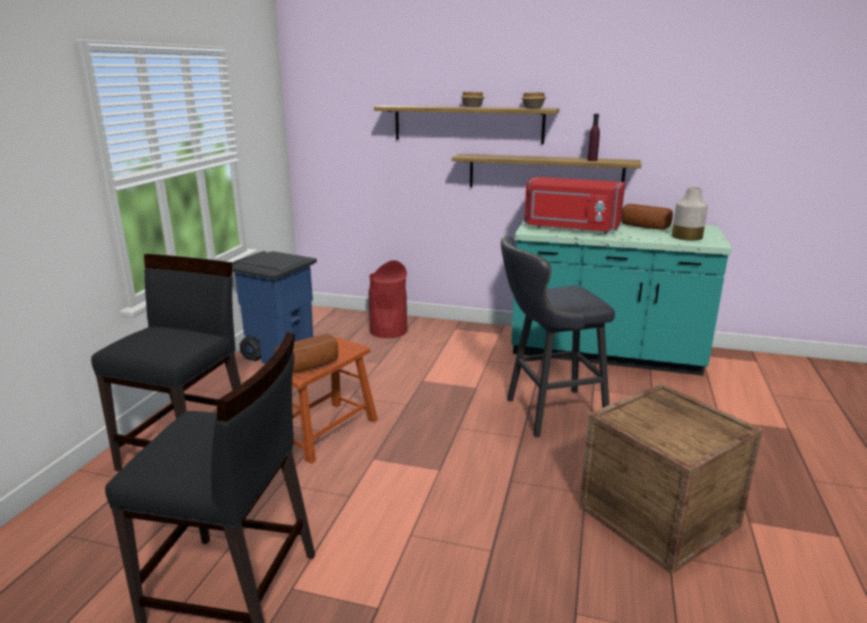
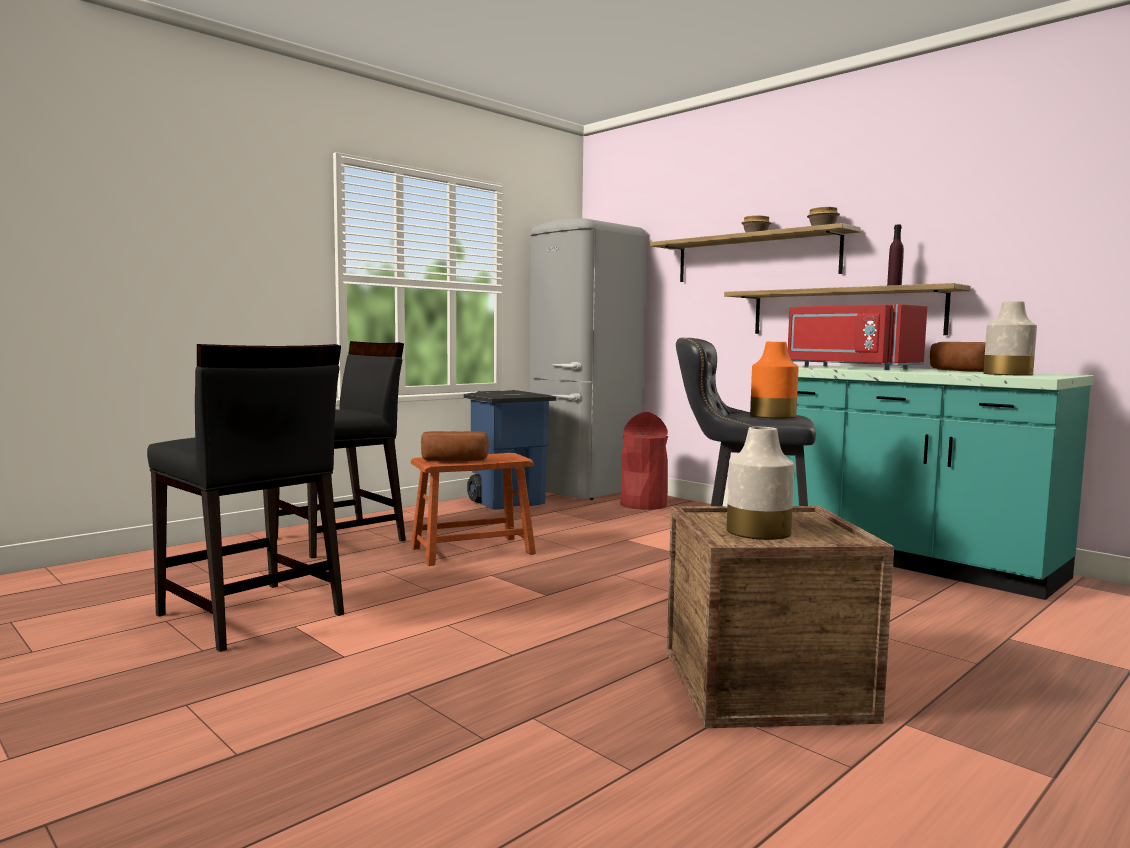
camera: 30 degrees right, 15 degrees down
(321, 321) = (581, 490): none -> grey fridge
(574, 296) = (773, 416): none -> orange vase
(673, 431) = (759, 531): none -> beige vase

